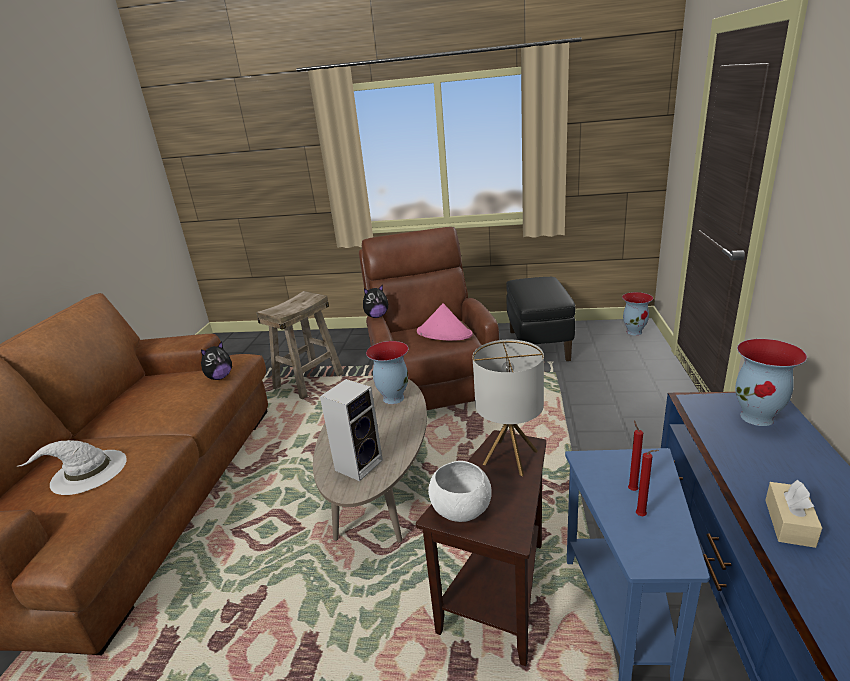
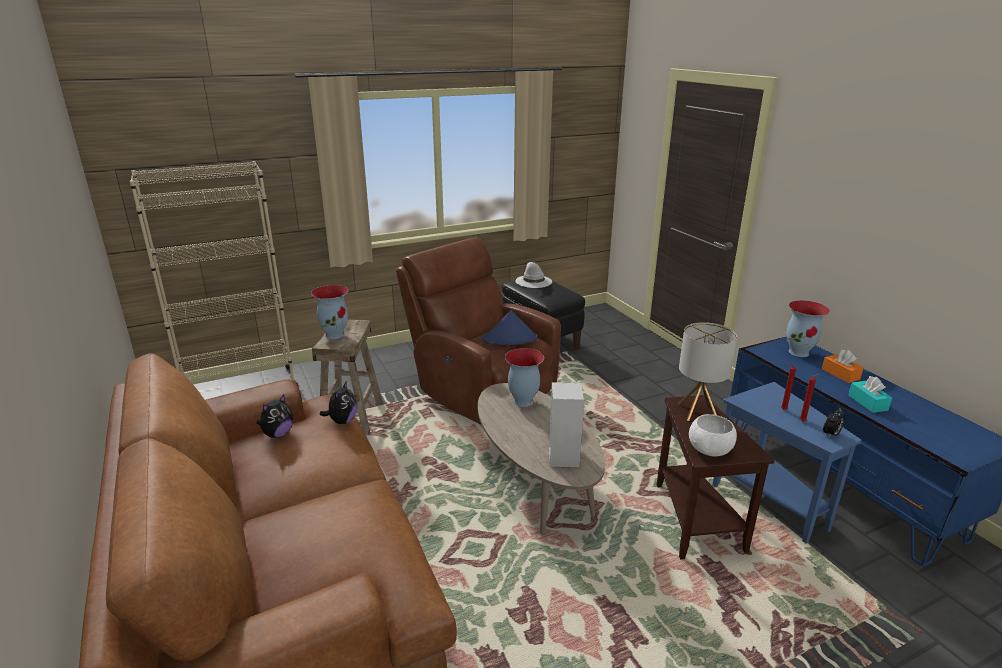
camera: 35 degrees left, 0 degrees up
(87, 472) = (340, 535): white hat -> white hat (533, 281)
(265, 341) = (240, 388): none -> beige bookcase
(376, 316) = (443, 332): plush toy -> plush toy (278, 434)
(444, 333) = (510, 338): pink hat -> blue hat
(634, 332) = (604, 316): vase -> vase (335, 334)
(664, 550) = (831, 434): none -> alarm clock
(789, 523) = (867, 402): beige tissue box -> turquoise tissue box
(792, 465) = (840, 374): none -> orange tissue box

